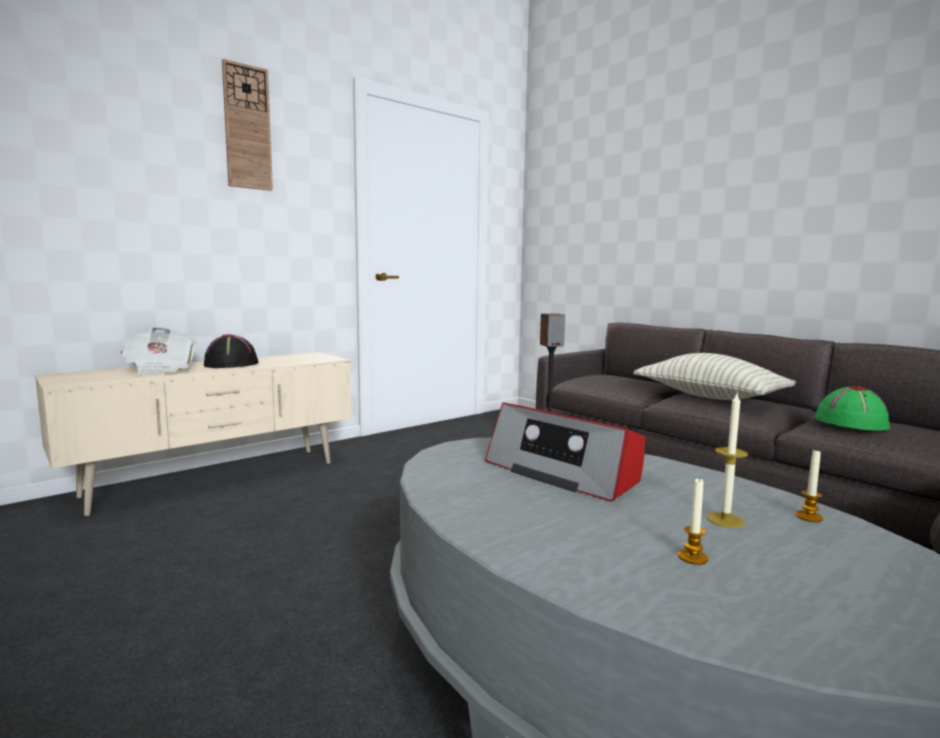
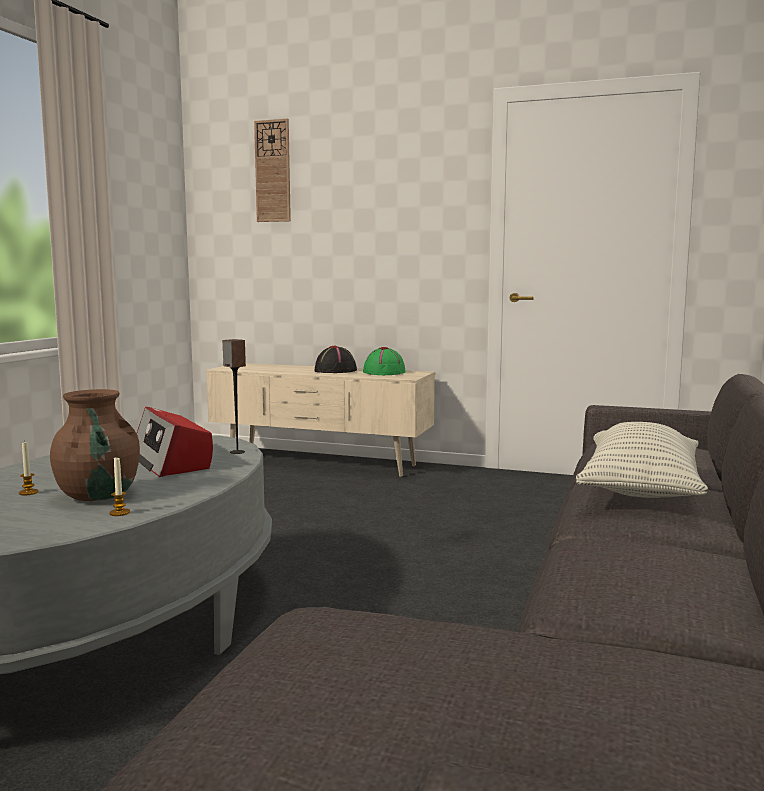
camera: 60 degrees right, 0 degrees up
(160, 369) = (289, 368): newspaper -> none
(247, 127) = (385, 166): wall clock -> wall clock (273, 171)
(563, 472) = (171, 461): radio -> radio turned 45 degrees counterclockwise
(725, 520) = (98, 496): candle -> brown vase
(850, 422) = (616, 550): green hat -> green hat (384, 372)

